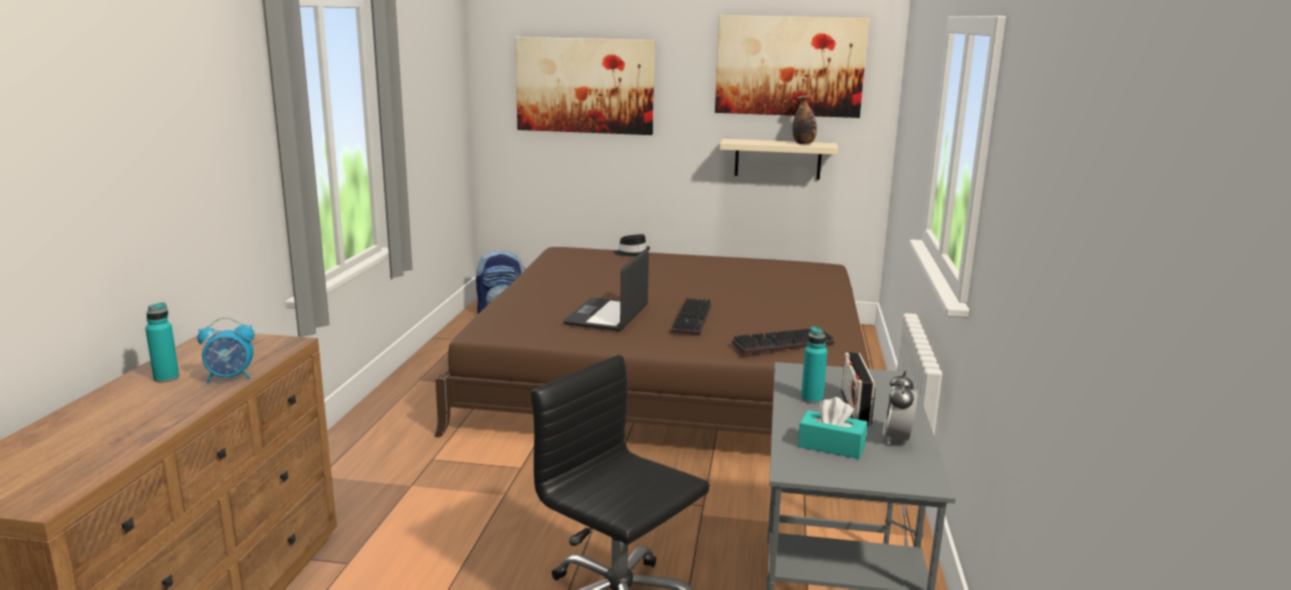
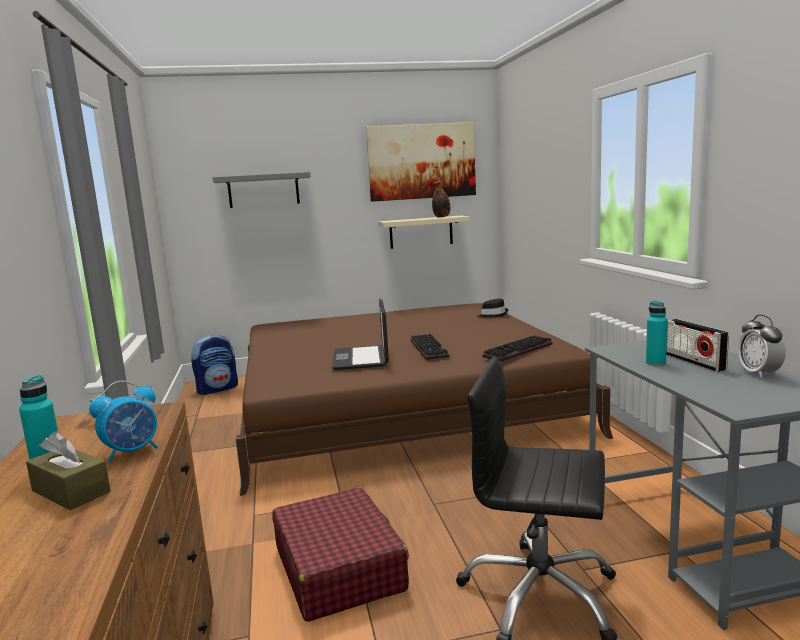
camera: 20 degrees left, 5 degrees down
(162, 400) = (71, 491): none -> brown tissue box
(464, 530) = (339, 568): none -> red suitcase
(585, 85) = (263, 190): picture -> grey shelf
(632, 253) = (326, 318): black hat -> black hat (493, 315)
(831, 446) = (728, 387): turquoise tissue box -> none

